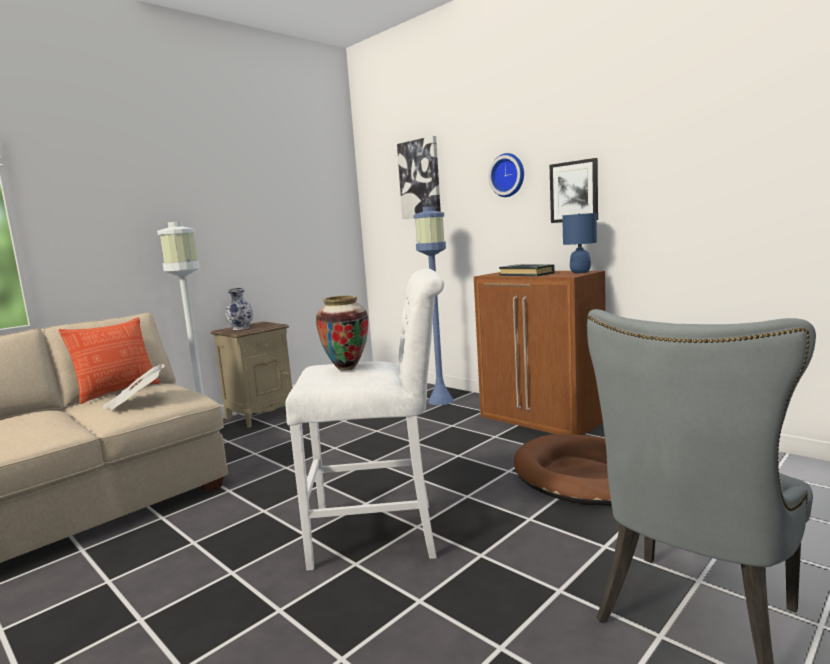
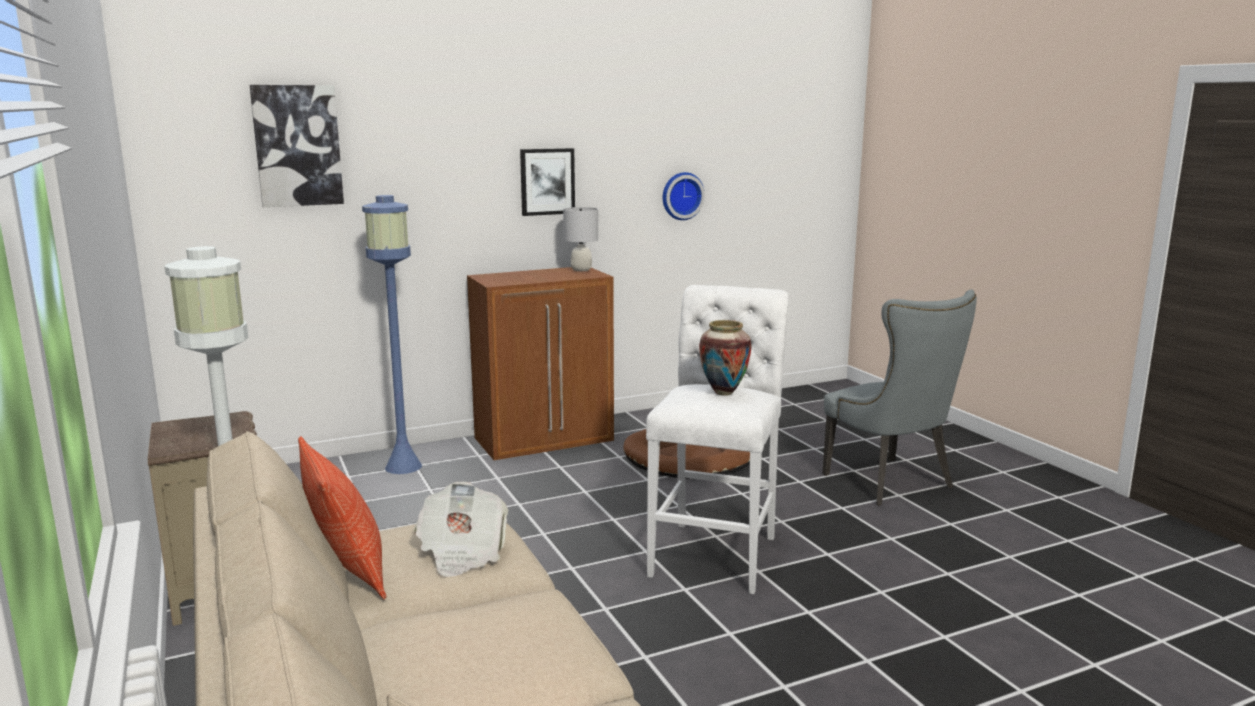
camera: 70 degrees left, 5 degrees up
(241, 328) = (196, 438): vase -> none
(508, 175) = (461, 155): wall clock -> wall clock (681, 196)
(527, 274) = (539, 278): black book -> none
(579, 272) = (580, 270): blue table lamp -> grey table lamp

